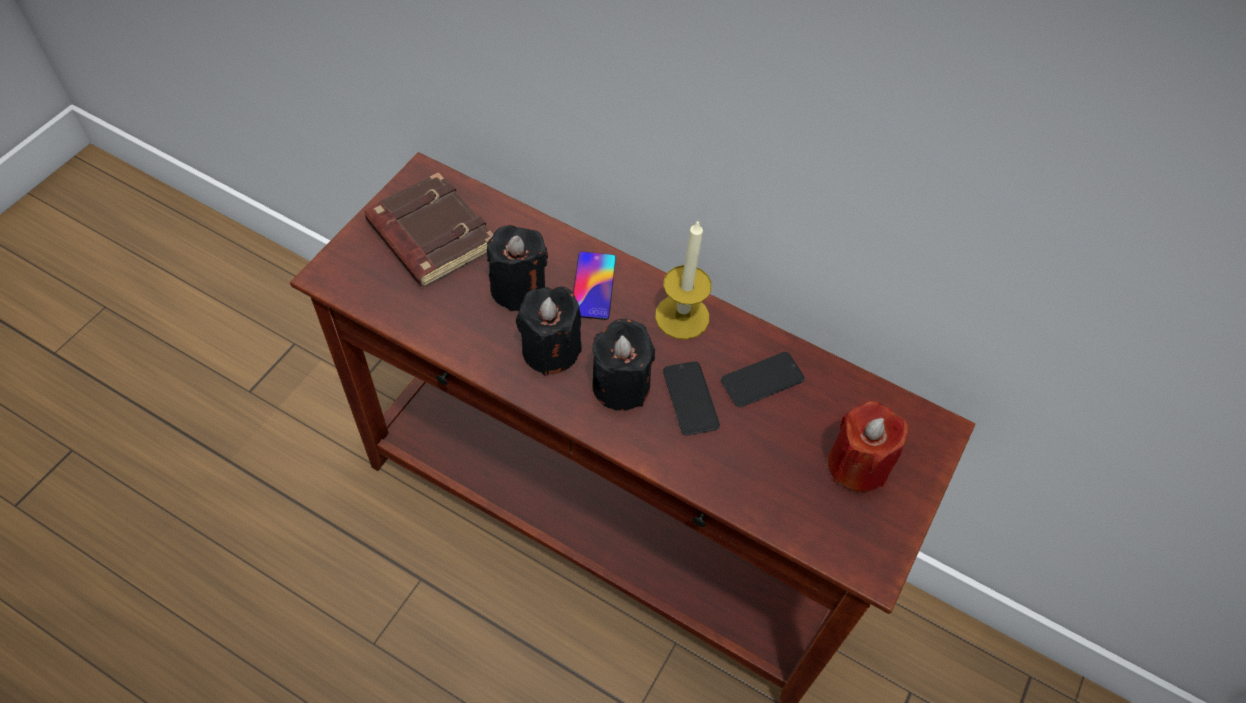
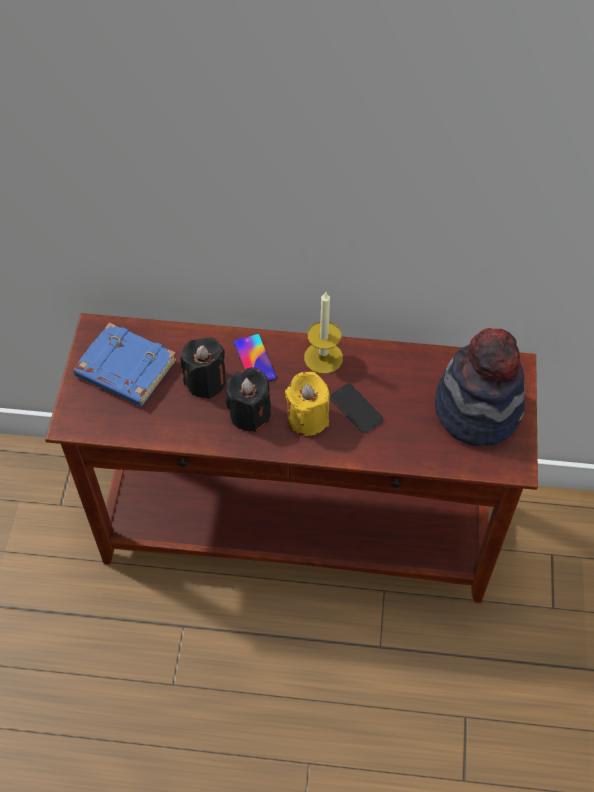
camera: 20 degrees left, 0 degrees up
(429, 236) = (124, 370): brown book -> blue book
(620, 385) = (307, 418): black candle -> yellow candle
(762, 380) = (394, 379): phone -> none
(857, 465) = (478, 408): red candle -> hat

